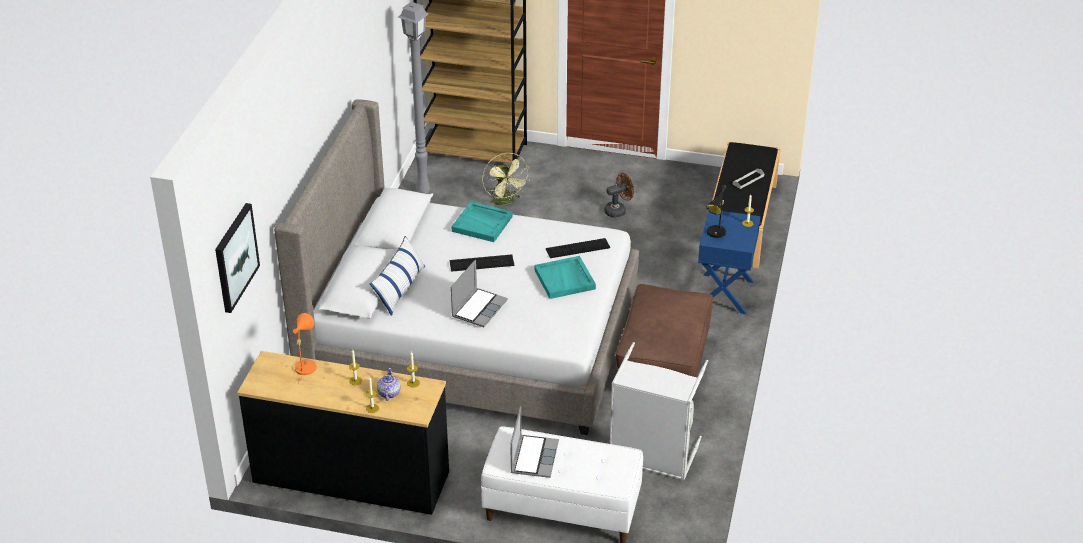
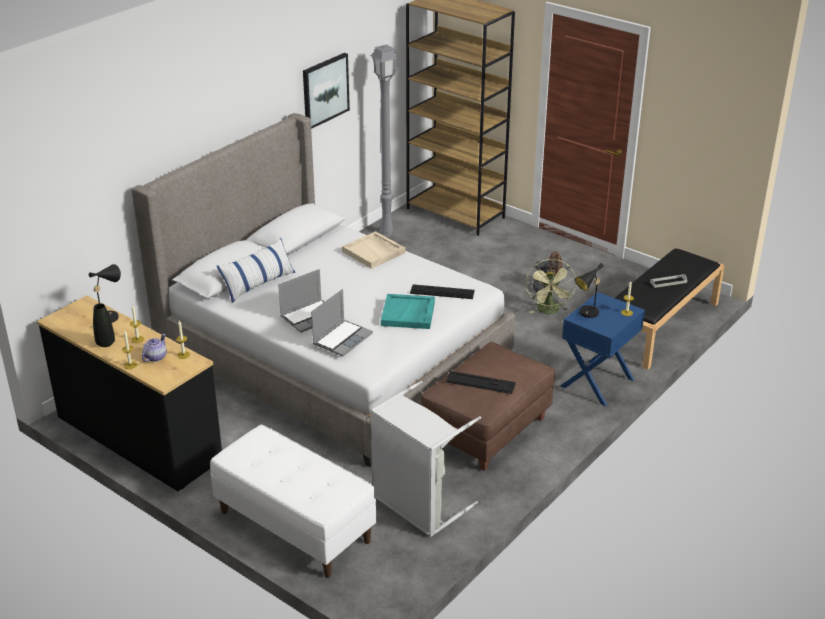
camera: 25 degrees right, 5 degrees down
(235, 257) = (60, 193): picture -> picture (325, 90)
(305, 365) = (110, 316): orange table lamp -> black table lamp
(328, 394) = (105, 343): none -> black vase
(481, 263) = (345, 282): keyboard -> keyboard (480, 382)
(483, 224) = (374, 252): turquoise tray -> beige tray
(506, 202) = (450, 258): green fan -> green fan (549, 311)
(533, 457) = (267, 459): laptop -> laptop (342, 338)

